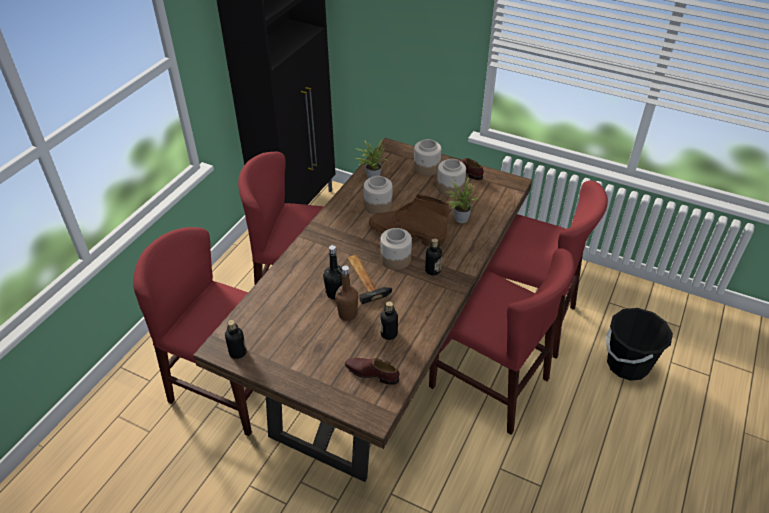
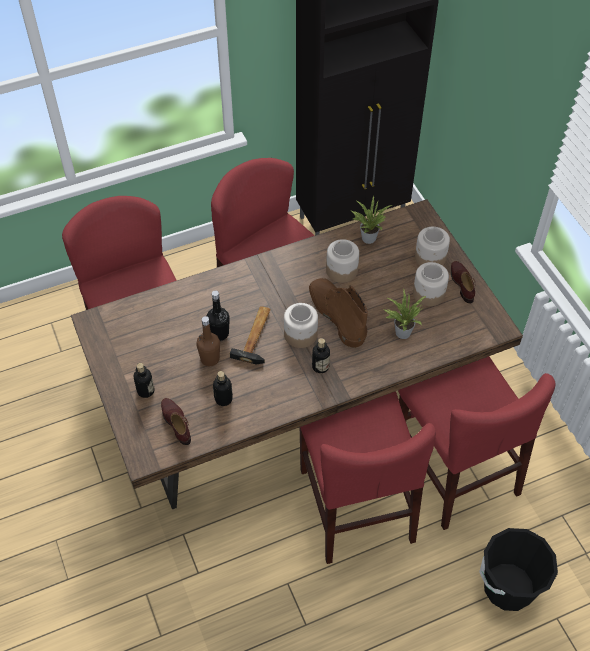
camera: 40 degrees right, 10 degrees up
(238, 352) = (101, 335): bottle -> bottle (145, 391)

